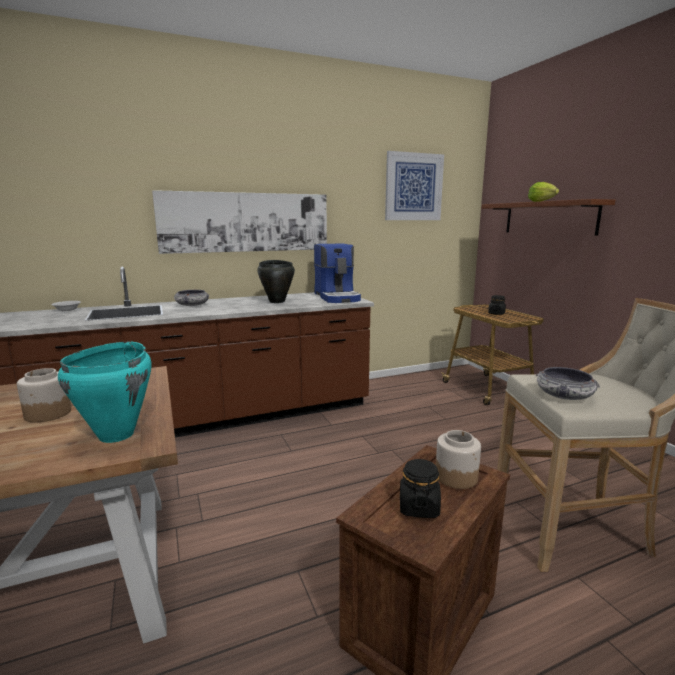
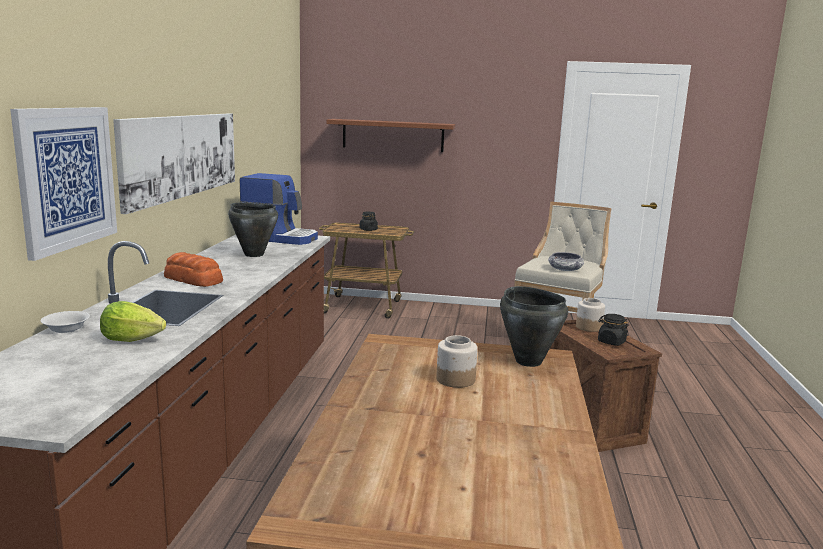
camera: 60 degrees left, 0 degrees up
(117, 435) = (528, 361): turquoise cooking pot -> black cooking pot
(192, 305) = (193, 280): bowl -> bread
(413, 187) = (272, 100): picture -> picture (67, 178)
(541, 201) = (391, 121): lettuce -> lettuce (131, 339)

